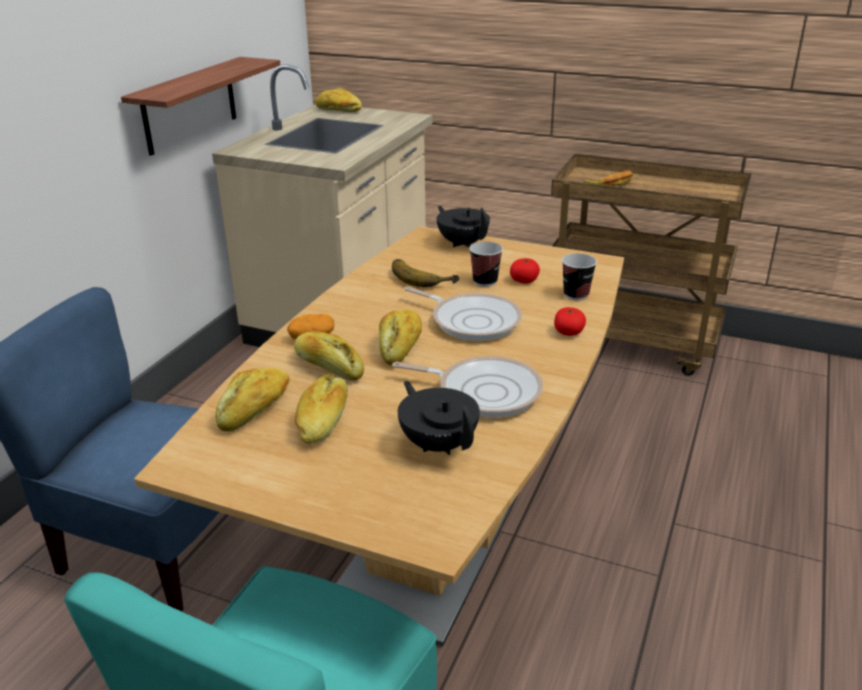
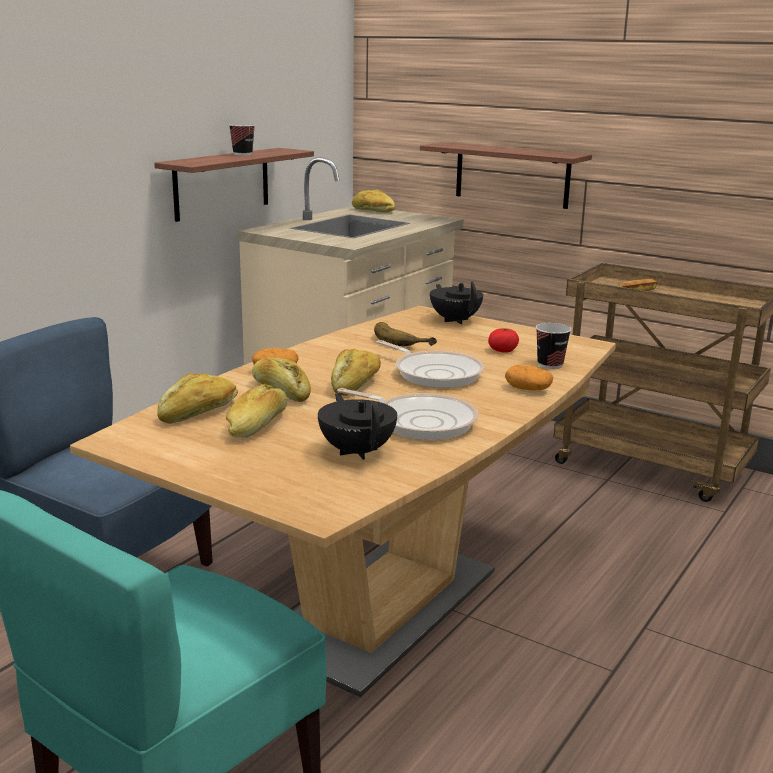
camera: 10 degrees right, 10 degrees down
(479, 68) = (512, 175): none -> shelf
(485, 281) = (463, 348): cup -> cup (242, 154)
(568, 332) = (528, 389): tomato -> potato

